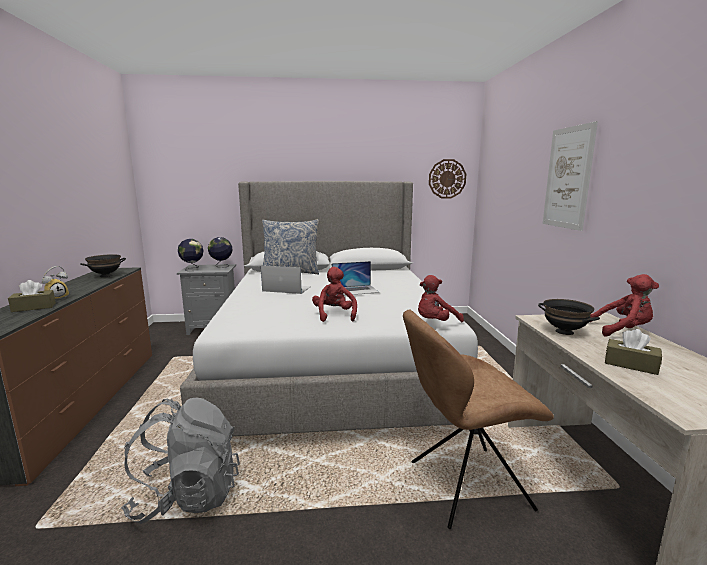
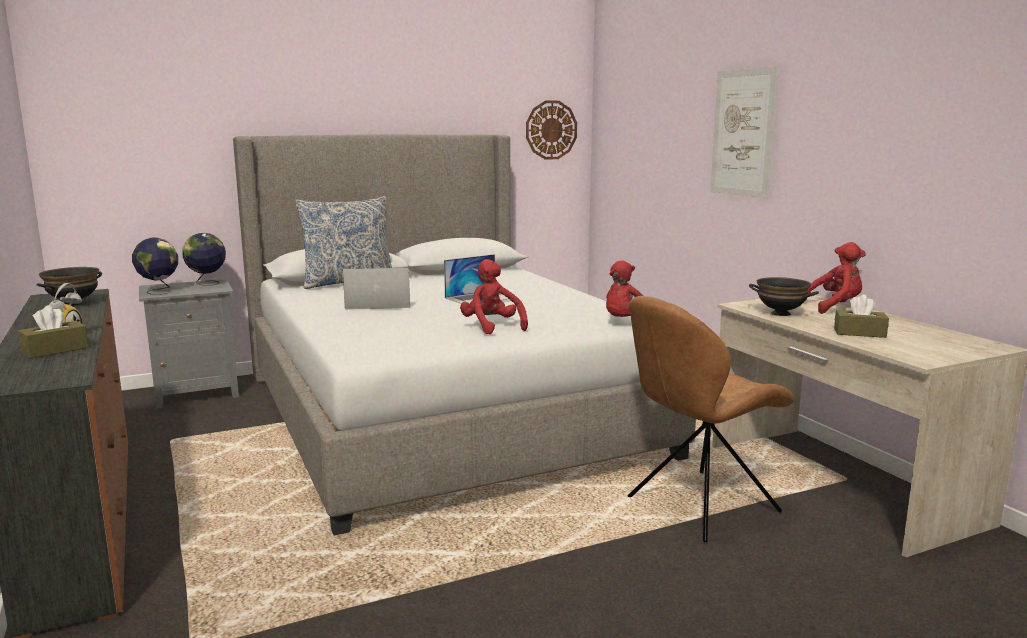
camera: 20 degrees left, 0 degrees up
(187, 496) = (376, 578): grey backpack -> none

